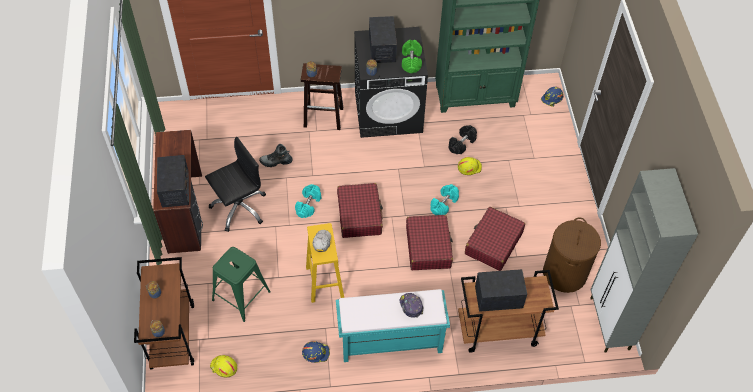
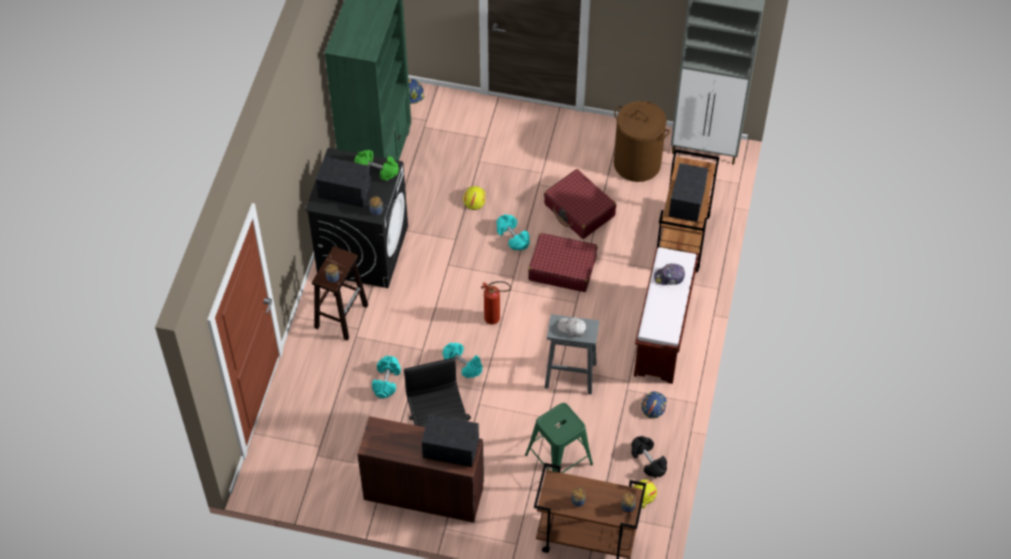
camera: 70 degrees left, 0 degrees up
(276, 161) = (386, 381): boot -> turquoise dumbbell
(324, 281) = (569, 375): yellow stool -> grey stool
(359, 215) = (496, 319): red suitcase -> fire extinguisher
(390, 341) = (663, 336): turquoise bench -> brown bench
(462, 143) = (438, 195): black dumbbell -> black dumbbell (648, 461)

